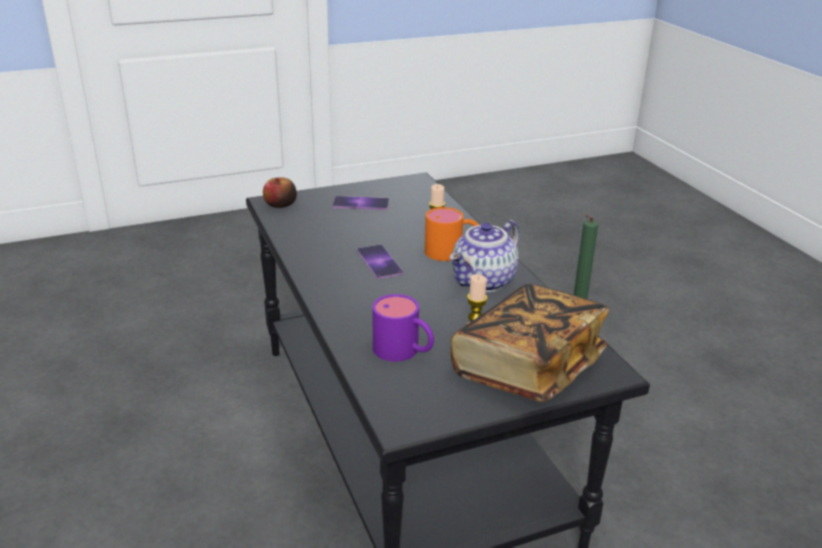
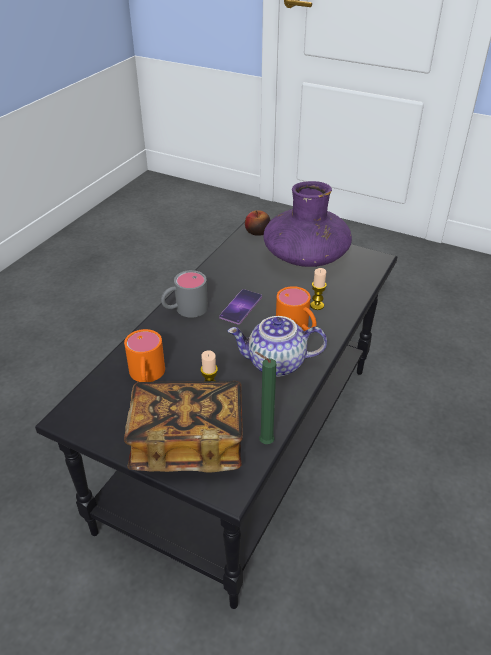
camera: 50 degrees right, 10 degrees up
(335, 290) = (184, 309): none -> grey mug
(360, 203) = (305, 257): phone -> purple vase
(404, 352) = (146, 376): purple mug -> orange mug

